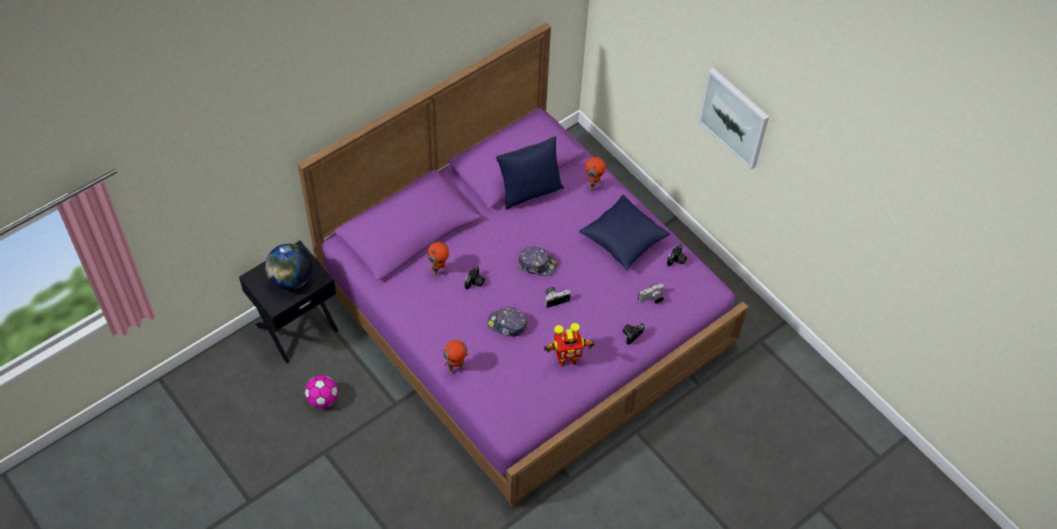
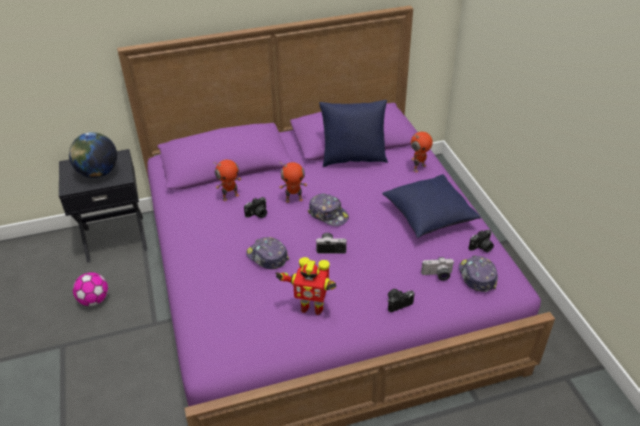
camera: 25 degrees right, 15 degrees down
(455, 367) = (190, 281): toy robot -> toy robot (294, 199)
(682, 291) = (476, 276): none -> cap
(734, 118) = (581, 89): picture -> none

